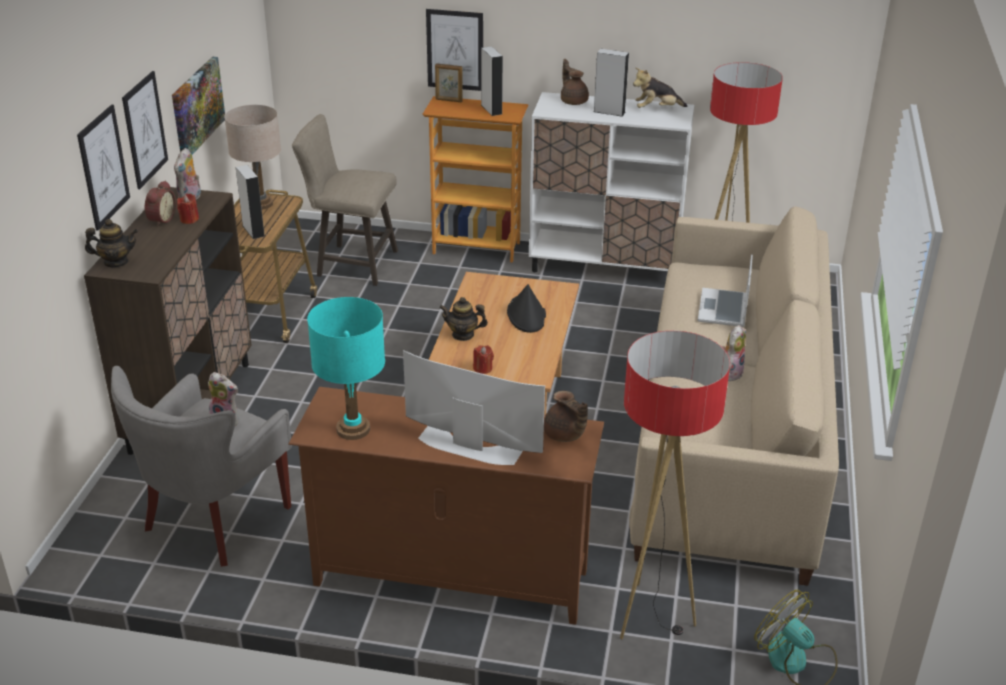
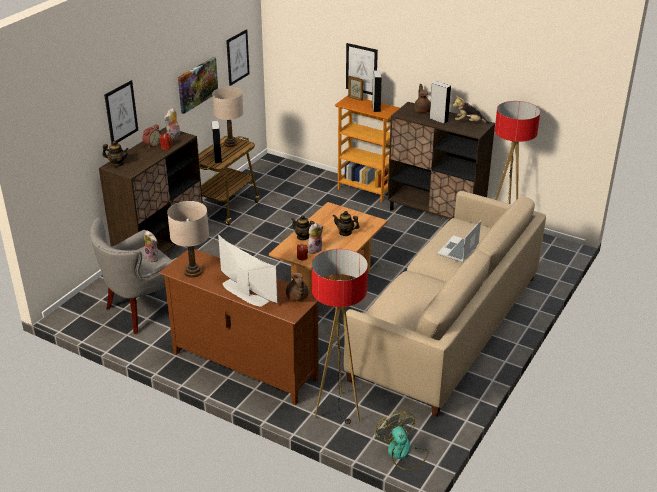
camera: 20 degrees right, 0 degrees up
(145, 130) = (154, 95): picture -> picture (237, 57)
(351, 263) = (288, 186): beige stool -> none
(353, 429) = (193, 272): turquoise table lamp -> beige table lamp
(526, 315) = (345, 232): black hat -> teapot
(604, 266) = (435, 214): white cabinet -> brown cabinet
(730, 372) = (437, 286): plush toy -> plush toy (314, 249)

